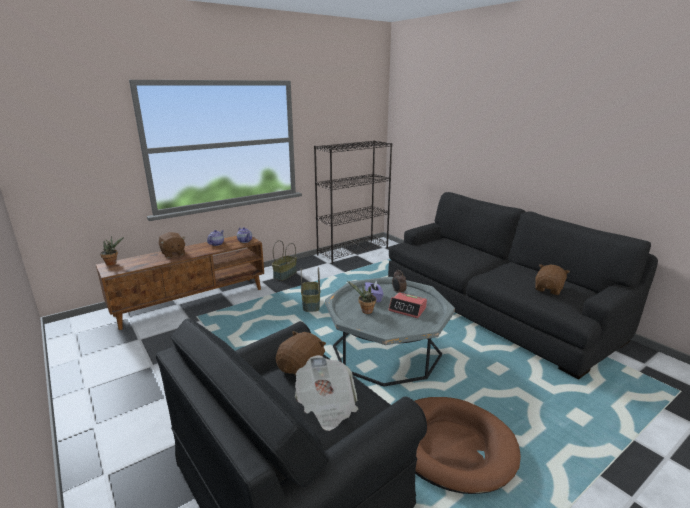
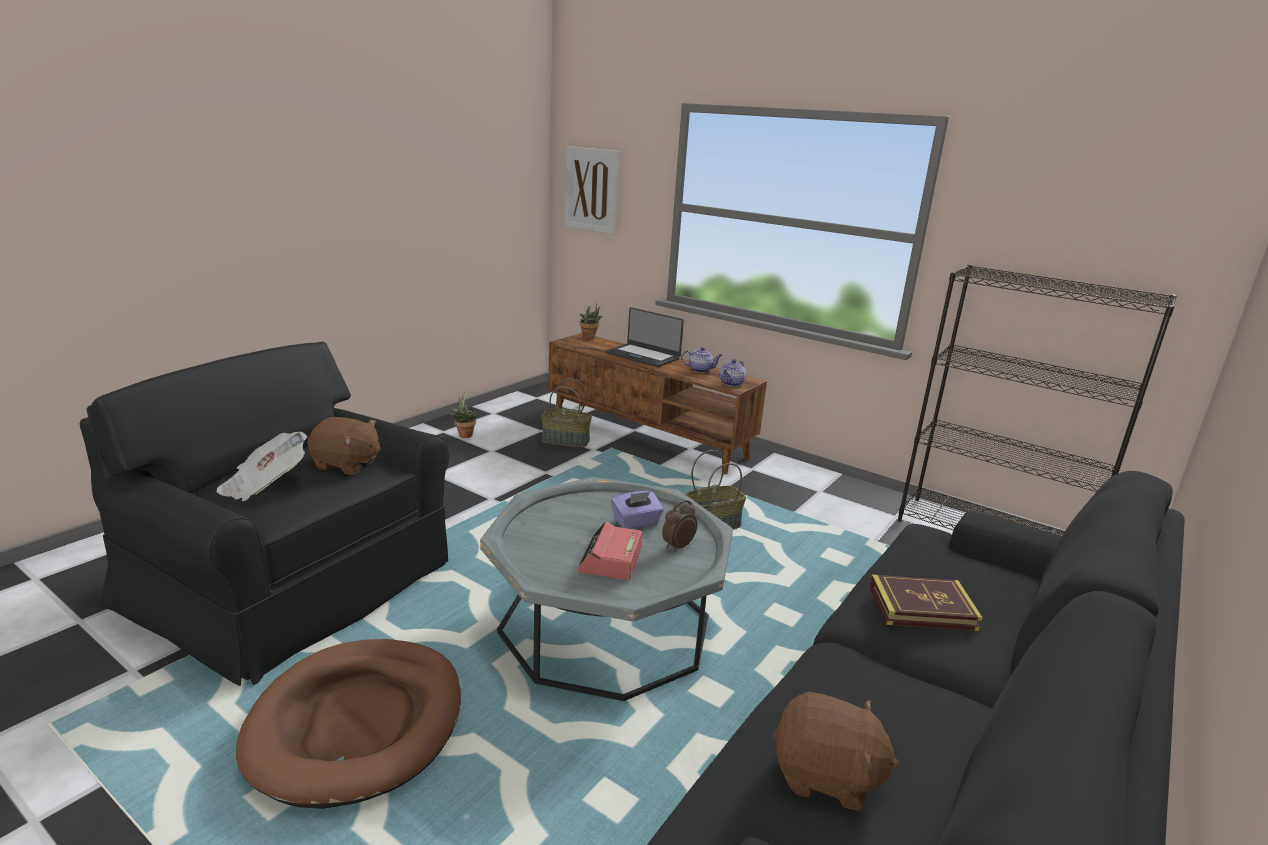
camera: 70 degrees right, 0 degrees up
(52, 154) = (591, 190): none -> picture
(173, 253) = (643, 355): brown plush toy -> laptop
(285, 275) = (795, 484): basket -> basket (565, 441)
(365, 311) = (580, 519): potted plant -> potted plant (464, 434)
(460, 256) = (922, 608): none -> book

